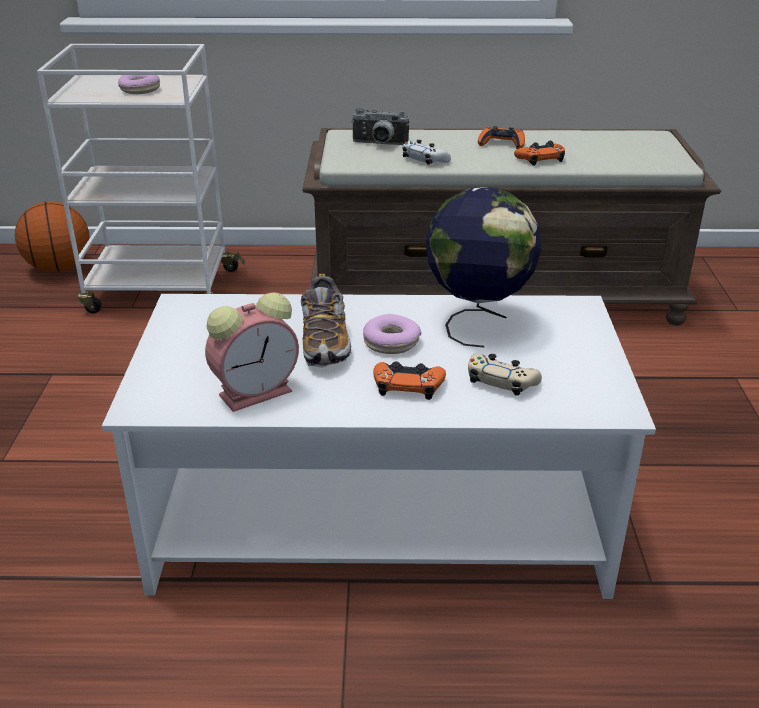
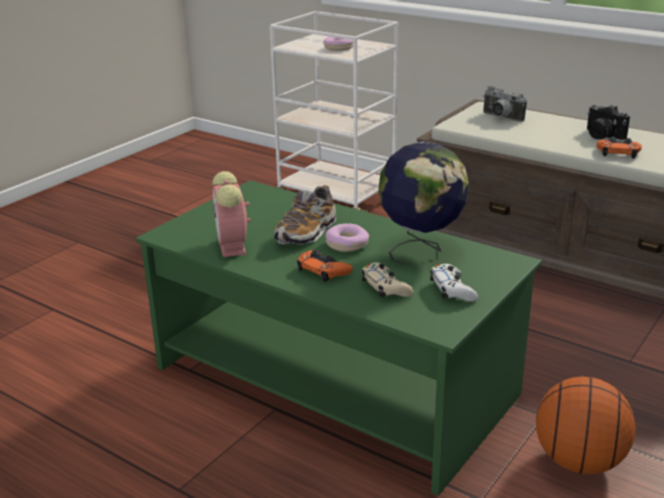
camera: 35 degrees right, 5 degrees down
(59, 268) = (289, 170): basketball -> basketball (579, 462)
(258, 392) = (233, 246): alarm clock -> alarm clock turned 75 degrees clockwise
(382, 515) = (336, 381): white coffee table -> green coffee table
(424, 159) = (519, 134): white game controller -> white game controller (452, 290)
(501, 144) = (601, 136): orange game controller -> camera

